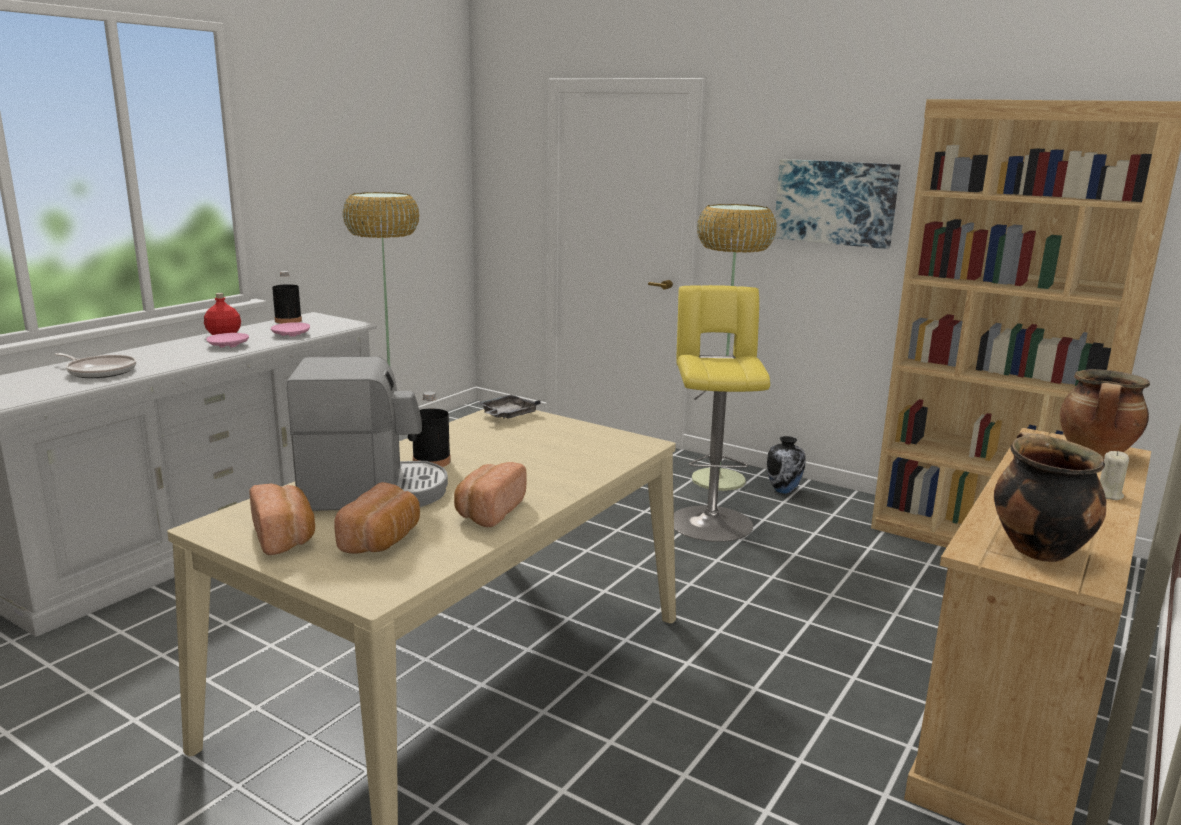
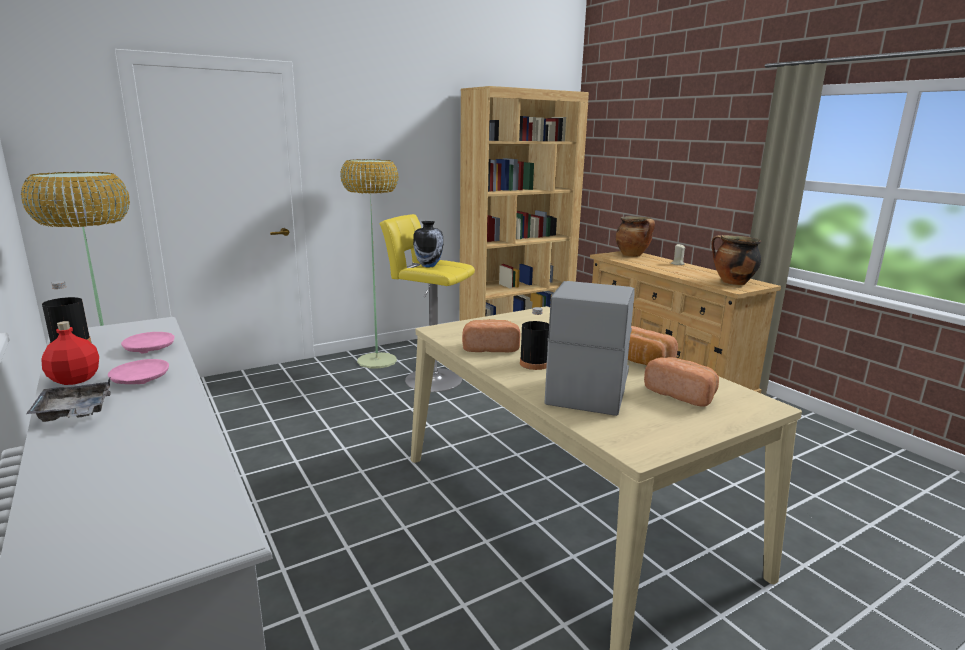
camera: 65 degrees left, 0 degrees up
(100, 371) = (140, 460): frying pan -> none
(285, 537) = (668, 424): bread -> bread (490, 348)
(507, 415) = (450, 331): grey tray -> grey tray (74, 412)
(784, 490) = (414, 350): vase -> vase (428, 266)
(835, 202) = (402, 154): picture -> none

